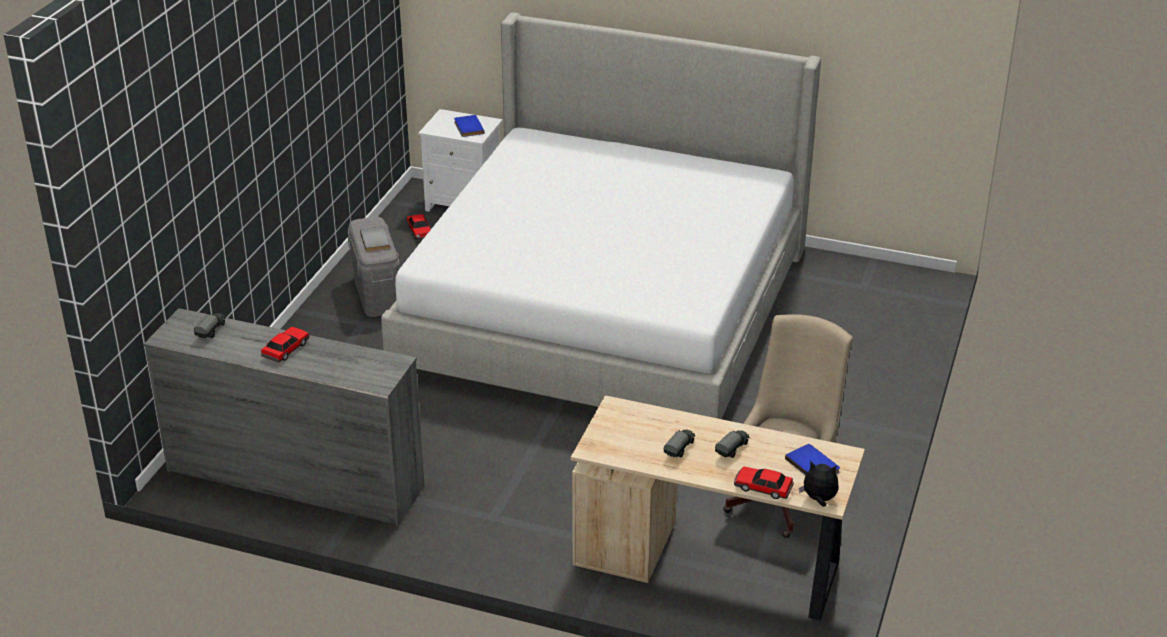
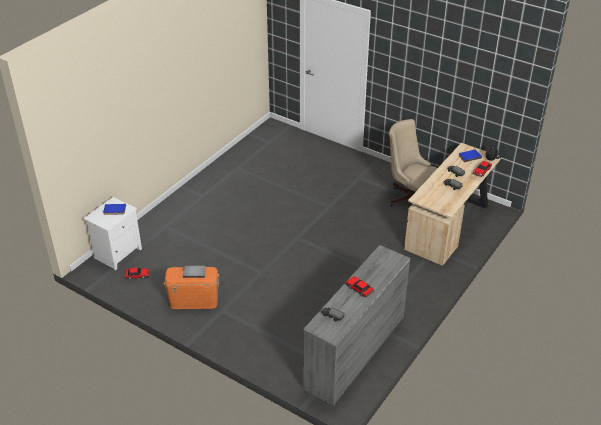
camera: 75 degrees left, 5 degrees up
(377, 293) = (194, 301): grey storage box -> orange storage box
(605, 309) = (250, 220): bed -> none

